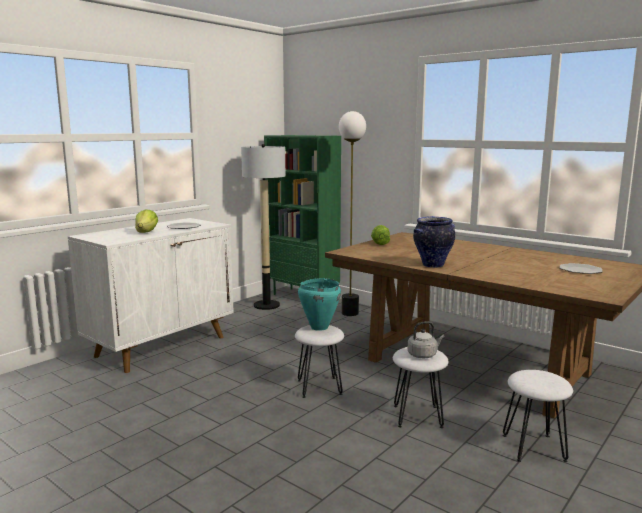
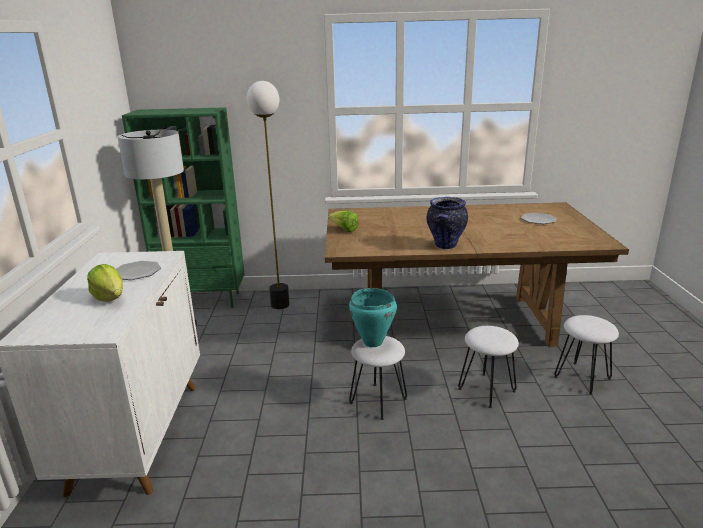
camera: 40 degrees left, 10 degrees up
(423, 355) = (497, 336): grey kettle -> none

